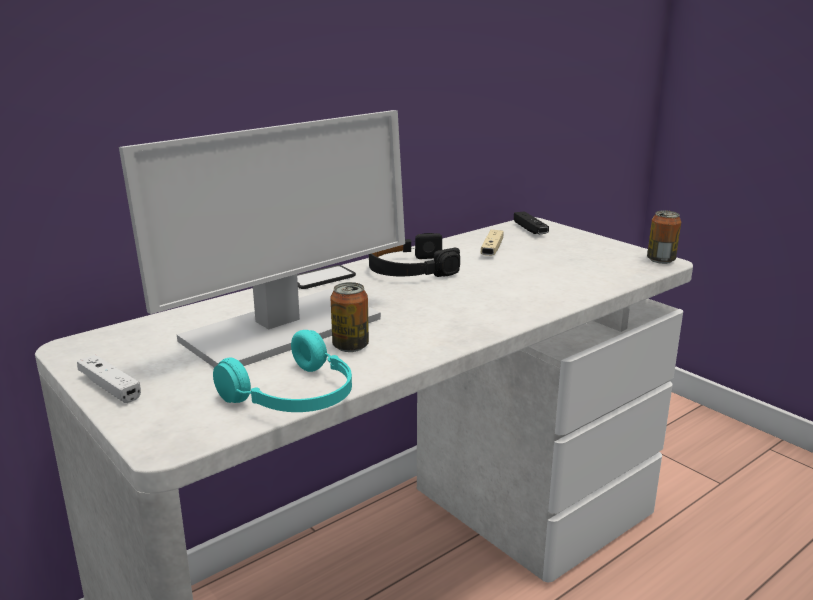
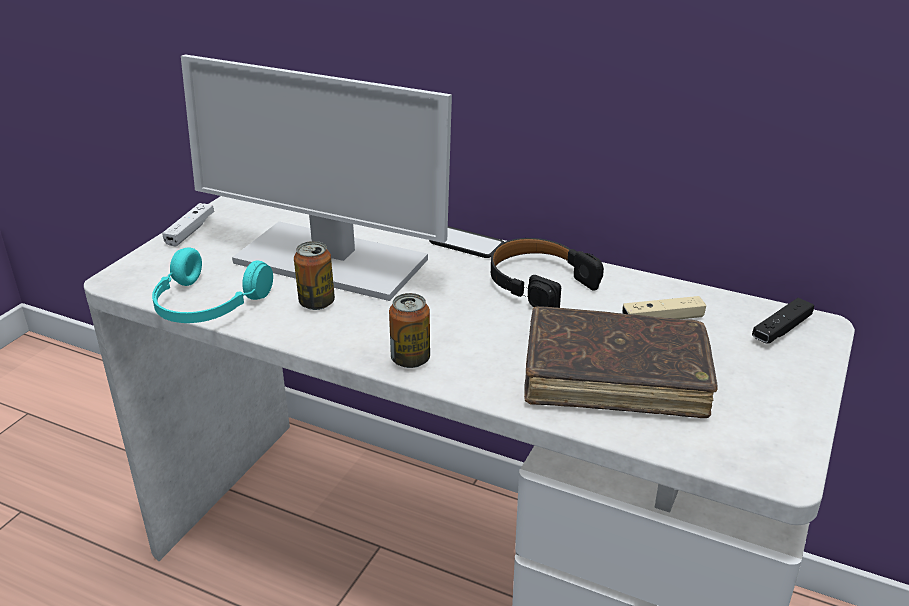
camera: 65 degrees right, 10 degrees up
(549, 274) = (615, 377): none -> brown book
(661, 260) = (783, 467): can -> can (410, 359)

